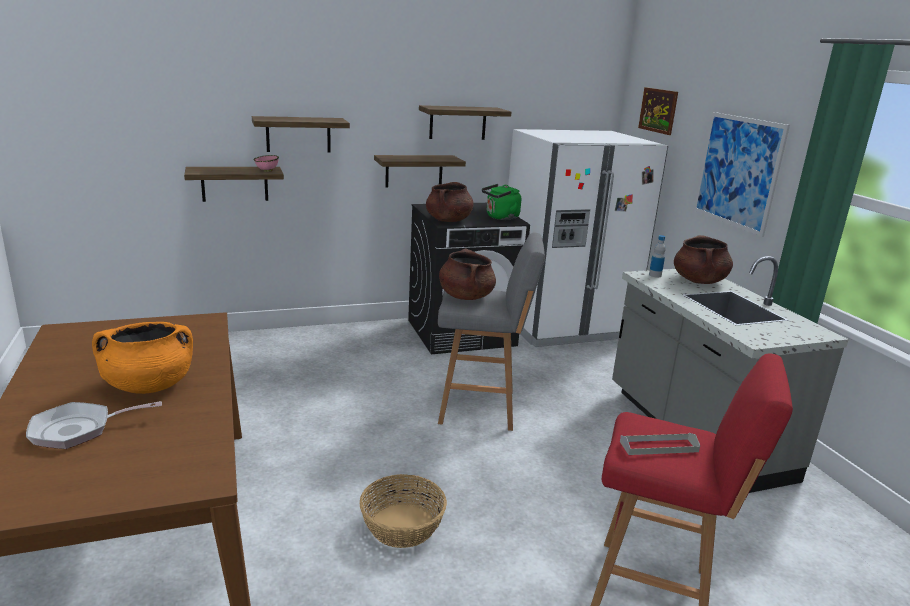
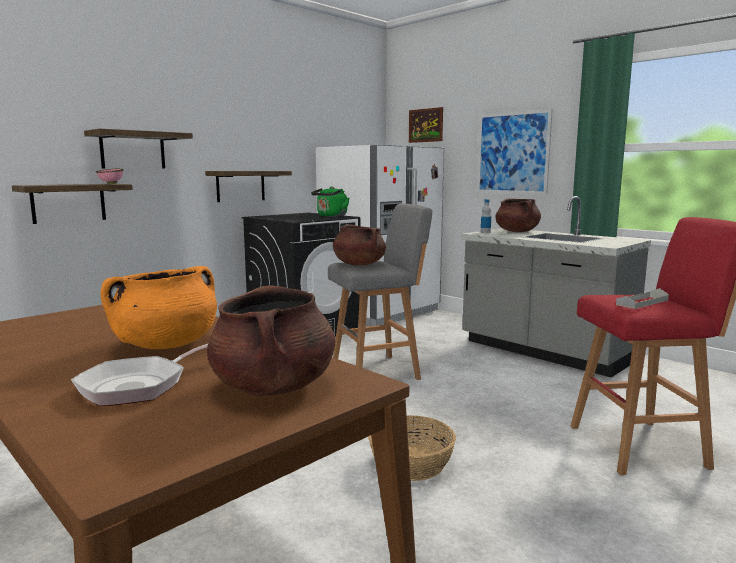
camera: 25 degrees left, 10 degrees down
(448, 220) = (293, 219): brown cooking pot -> brown cooking pot (273, 387)
(458, 122) = (272, 141): shelf -> none

